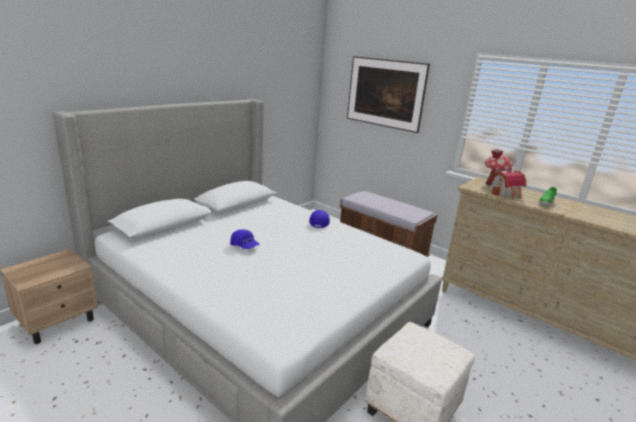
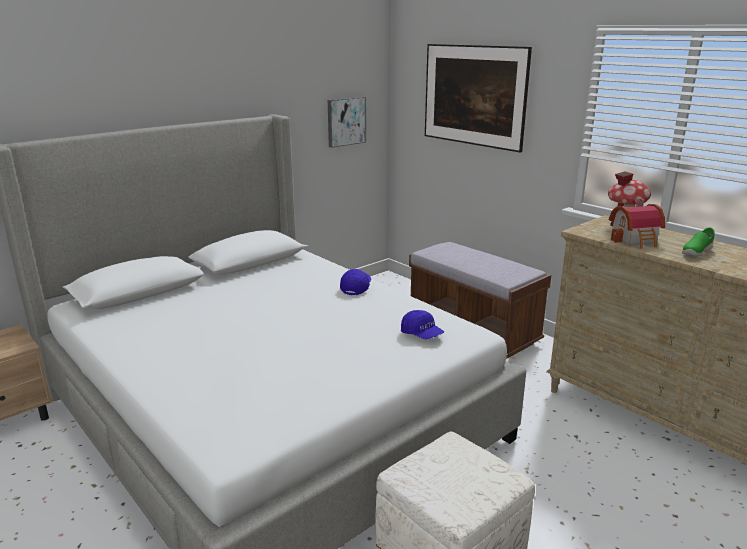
camera: 10 degrees right, 0 degrees up
(244, 246) = (235, 320): blue cap -> blue cap (422, 334)
(294, 106) = (346, 121): none -> picture

